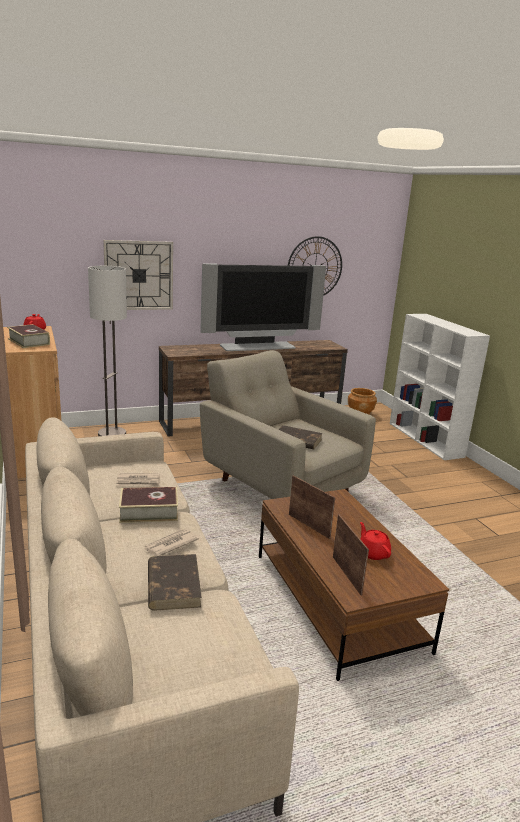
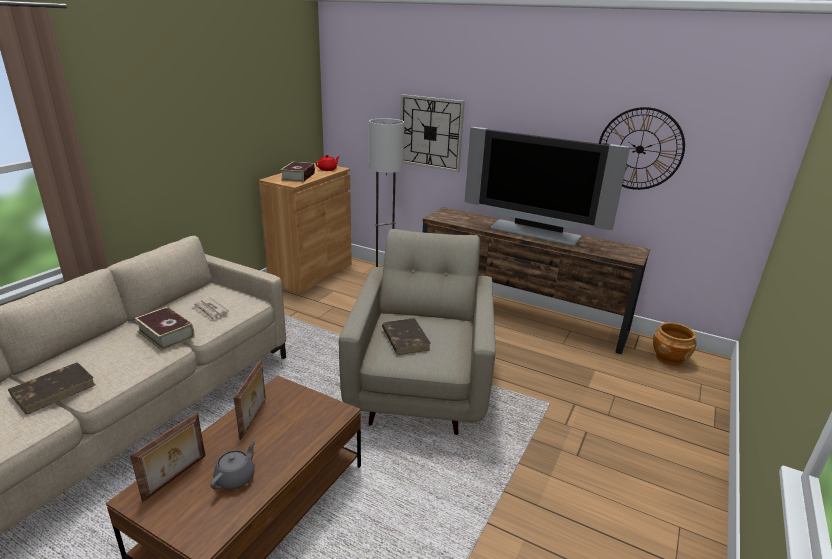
camera: 50 degrees right, 5 degrees up
(170, 545) = (116, 363): newspaper -> none
(373, 553) = (236, 478): red teapot -> grey teapot
(425, 440) = (703, 430): white bookcase -> none

